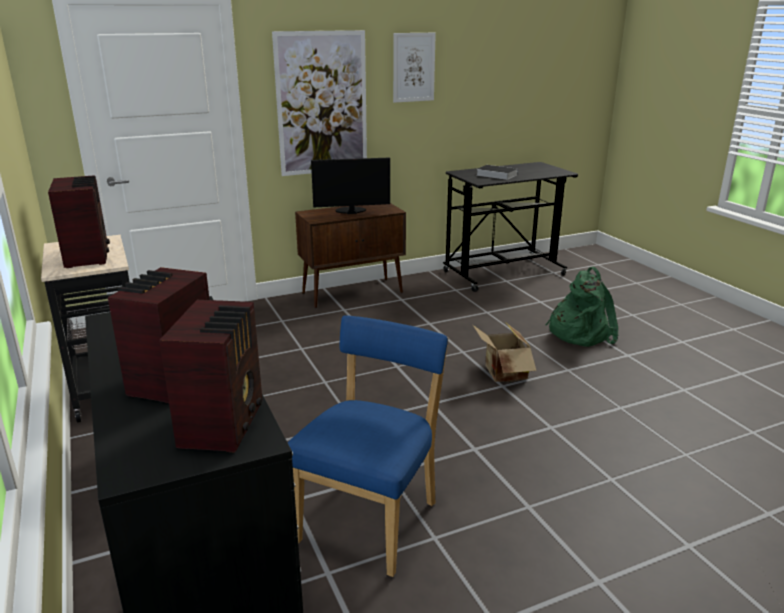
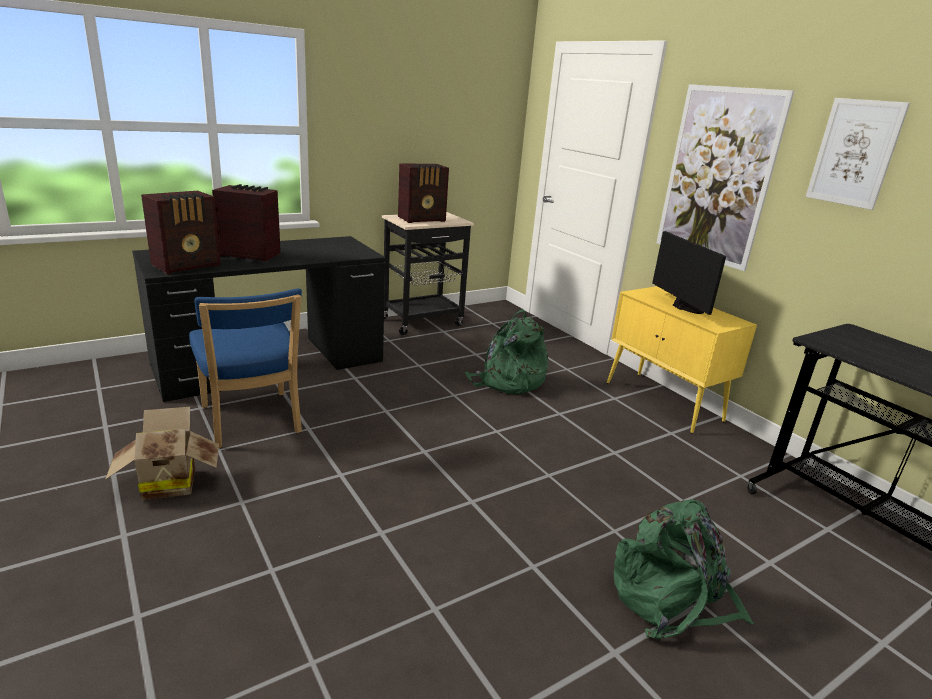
camera: 80 degrees right, 0 degrees up
(224, 423) = (188, 265): radio -> radio turned 45 degrees counterclockwise
(300, 351) = (507, 381): none -> green backpack
(353, 293) = (664, 402): brown cabinet -> yellow cabinet
(372, 518) = (252, 422): blue chair -> blue chair turned 45 degrees clockwise
(495, 175) = (883, 354): book -> none
(502, 374) = (500, 503): cardboard box -> cardboard box (168, 482)

